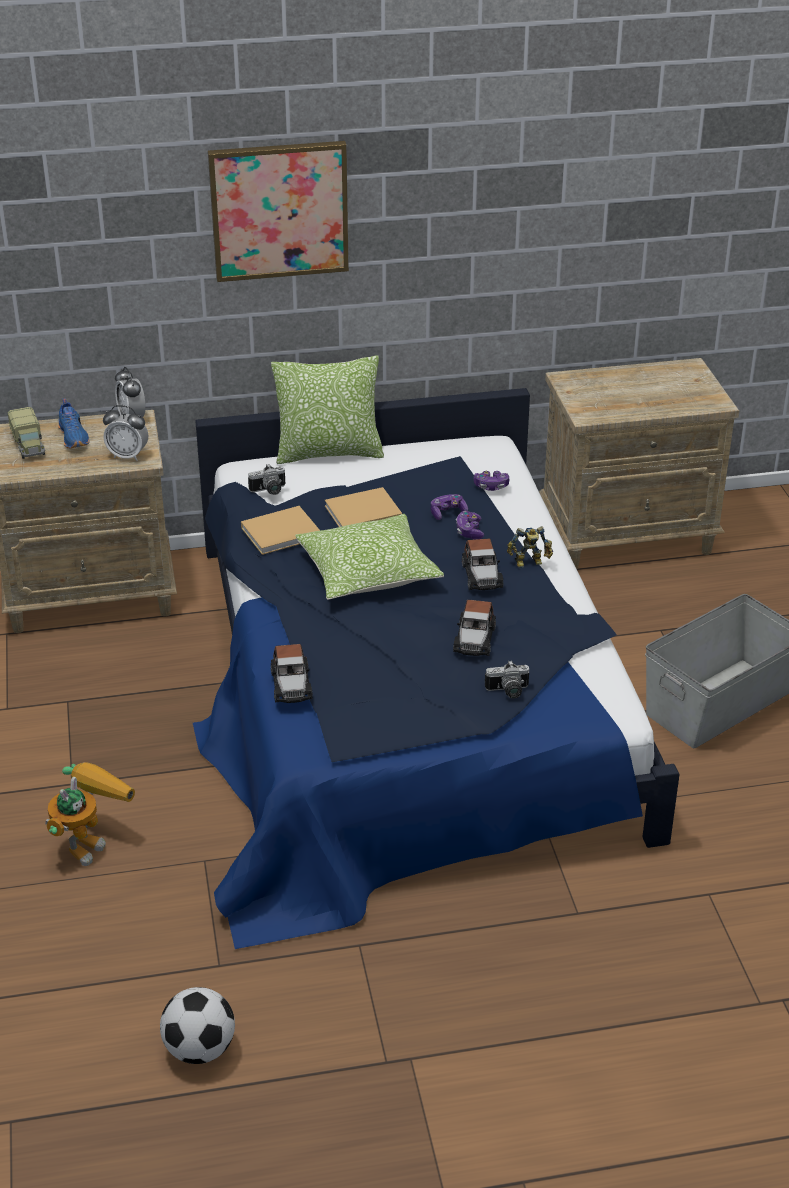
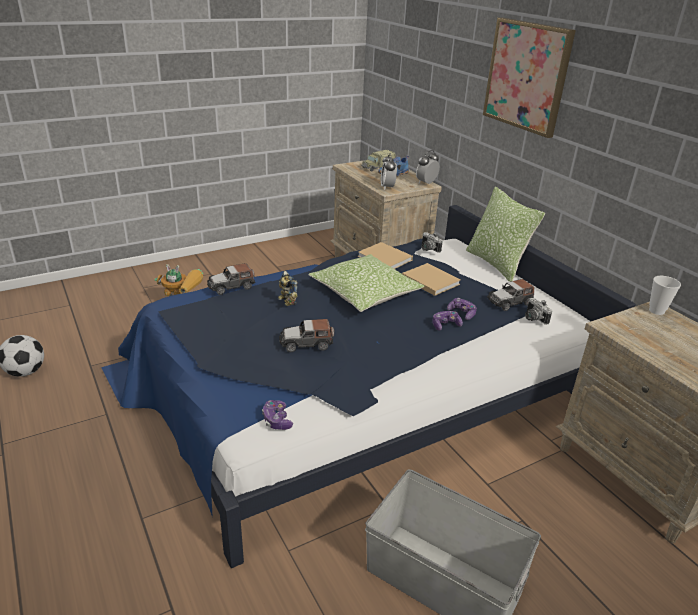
camera: 70 degrees right, 5 degrees down
(482, 576) = (390, 337): toy car -> toy car (510, 302)
(491, 486) = (514, 326): game controller -> game controller (277, 420)
(508, 692) = (251, 368): camera -> camera (533, 318)
(529, 563) = (423, 356): toy robot -> toy robot (286, 302)
(569, 380) = (656, 311): none -> cup

